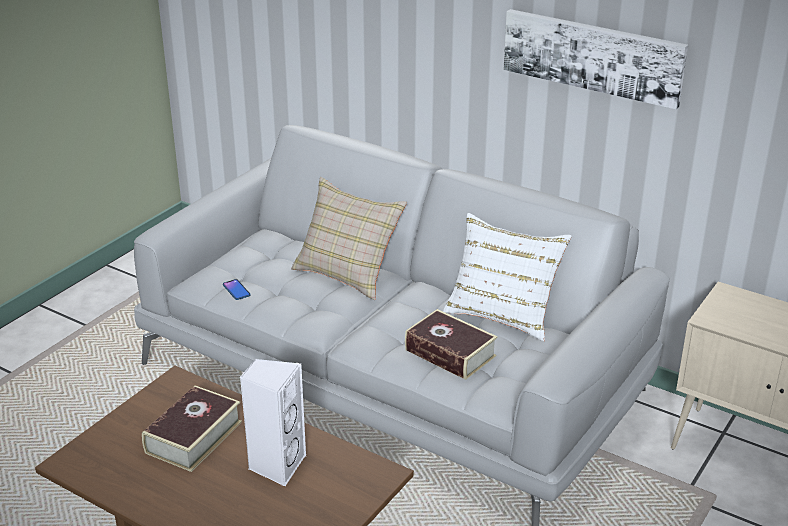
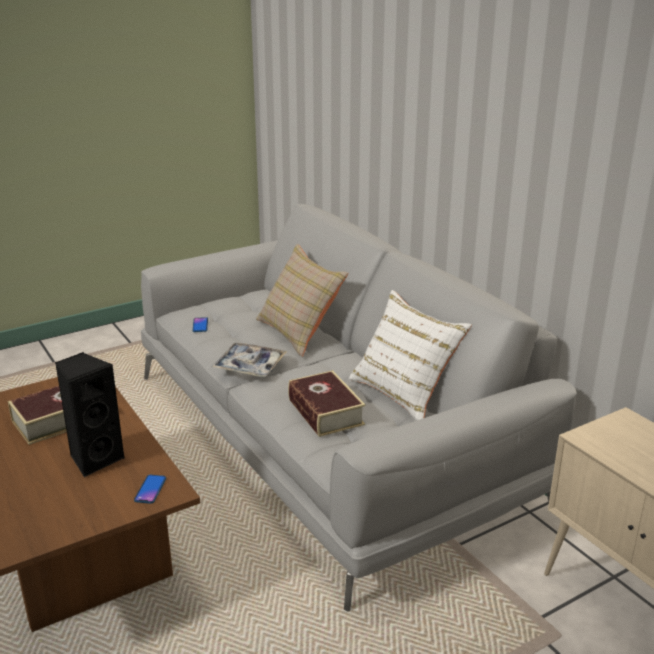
camera: 25 degrees right, 5 degrees down
(276, 465) = (95, 459): white speaker -> black speaker
(333, 324) = (250, 366): none -> tray
(361, 478) = (150, 489): none -> phone
(593, 56) = (530, 150): picture -> none

